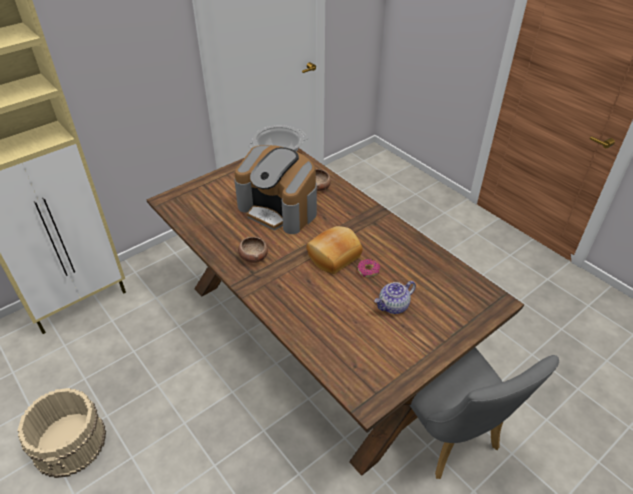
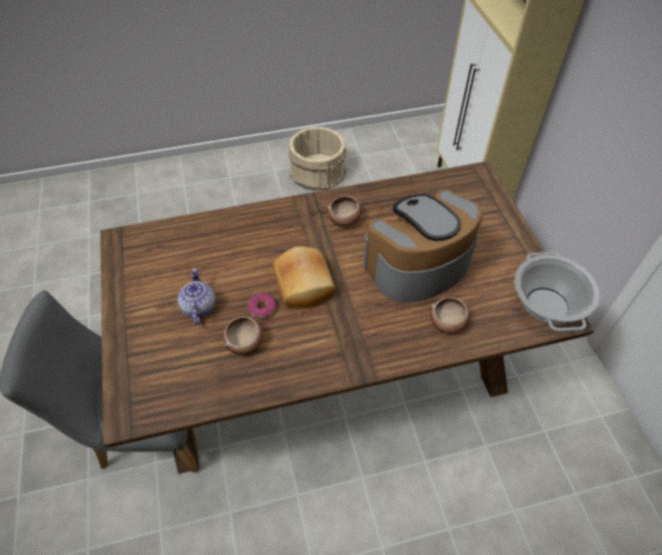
camera: 115 degrees right, 10 degrees up
(400, 268) = (245, 342): none -> bowl

